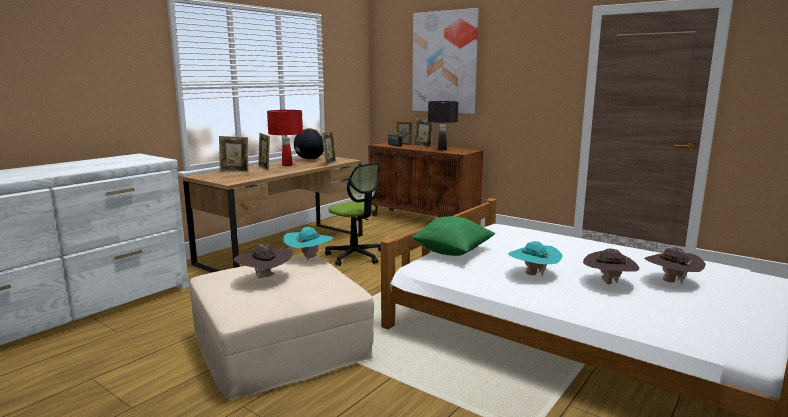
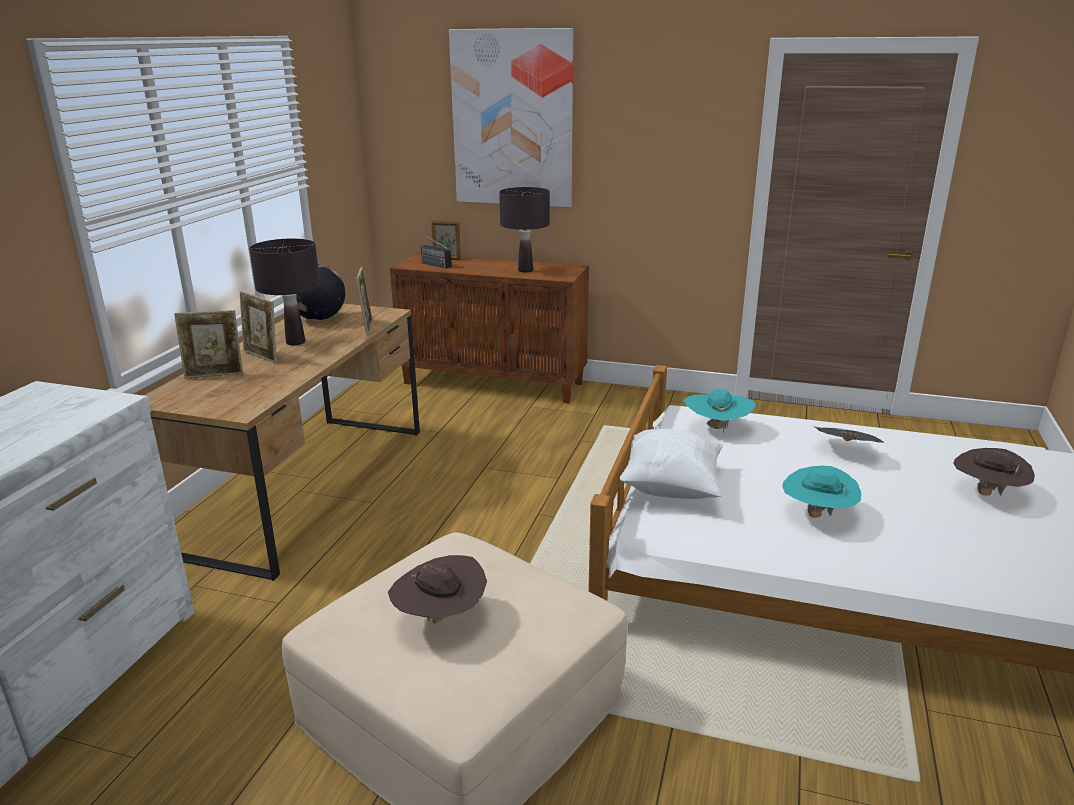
camera: 20 degrees left, 10 degrees up
(287, 165) = (296, 342): red table lamp -> black table lamp
(308, 258) = (462, 545): turquoise hat -> turquoise hat (717, 428)
(355, 256) = (440, 481): office chair -> none
(423, 146) = (486, 264): picture frame -> none
(453, 252) = (671, 487): green pillow -> white pillow
(588, 252) = (845, 451): none -> newspaper
(608, 283) = (920, 514): brown hat -> none

